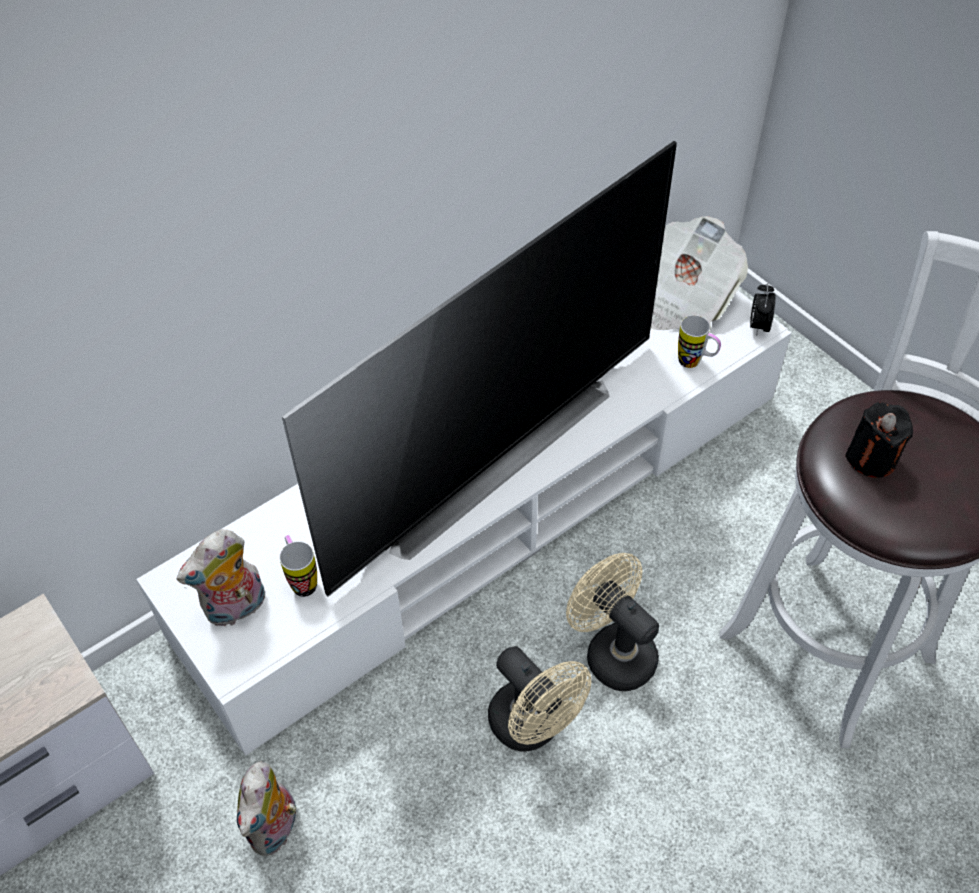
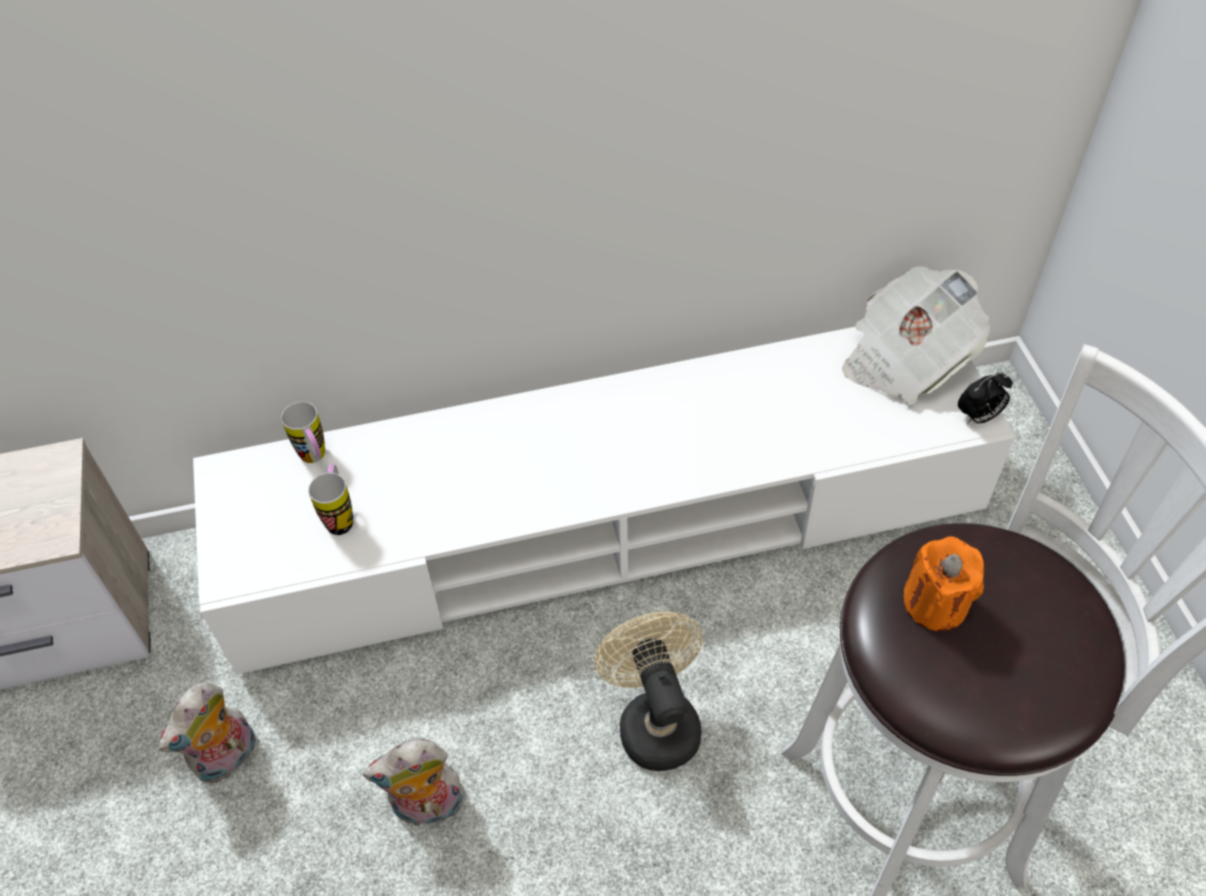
camera: 25 degrees right, 0 degrees up
(236, 609) = (264, 522): plush toy -> plush toy (427, 808)
(487, 452) = (596, 453): television -> none
(533, 727) = (528, 766): beige fan -> none
(695, 363) = (879, 434): mug -> mug (316, 459)
(758, 326) = (978, 417): alarm clock -> alarm clock turned 150 degrees counterclockwise
(871, 458) = (935, 604): black candle -> orange candle

